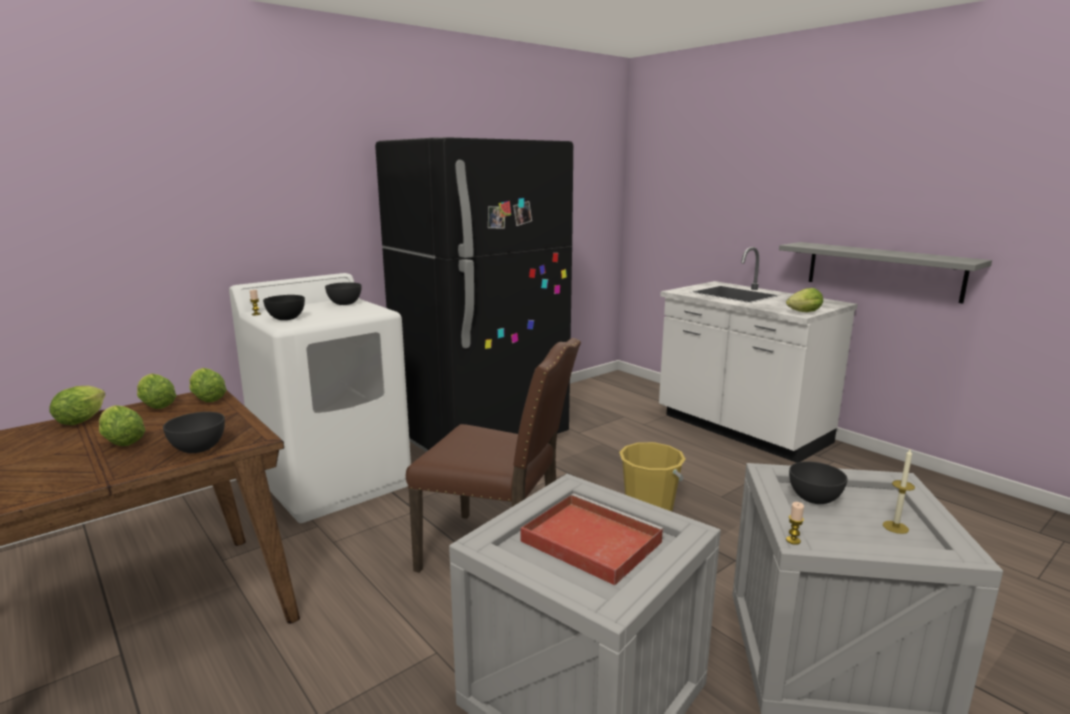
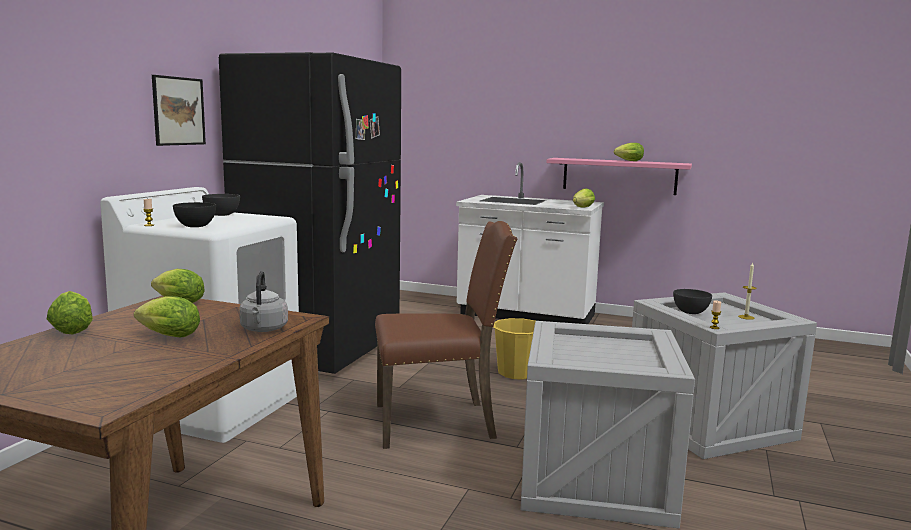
camera: 30 degrees left, 5 degrees down
(156, 405) = (130, 312): lettuce -> lettuce (627, 161)
(198, 449) = (263, 329): grey bowl -> grey kettle
(329, 200) = (178, 111): none -> picture
(588, 541) = (602, 350): red tray -> none
(883, 271) = (619, 176): grey shelf -> pink shelf

